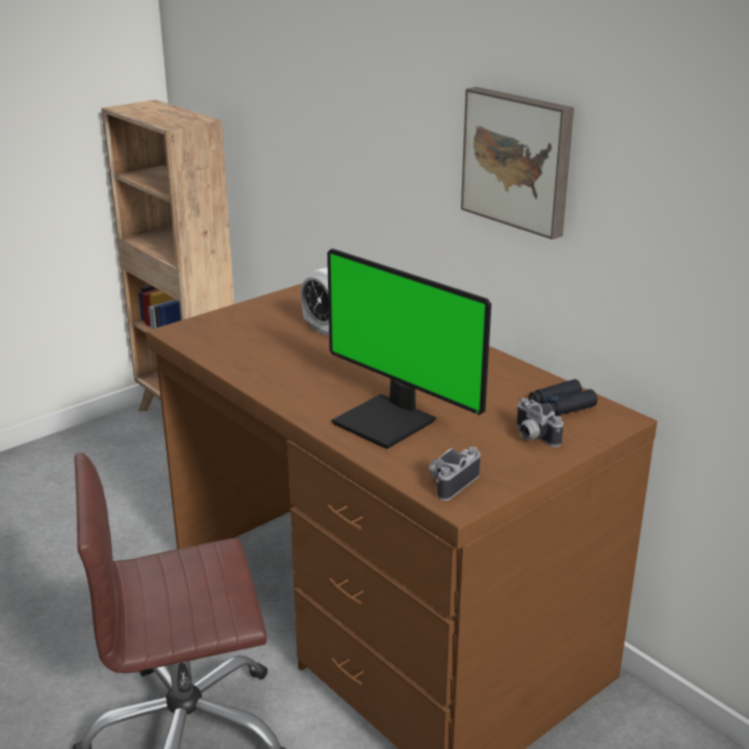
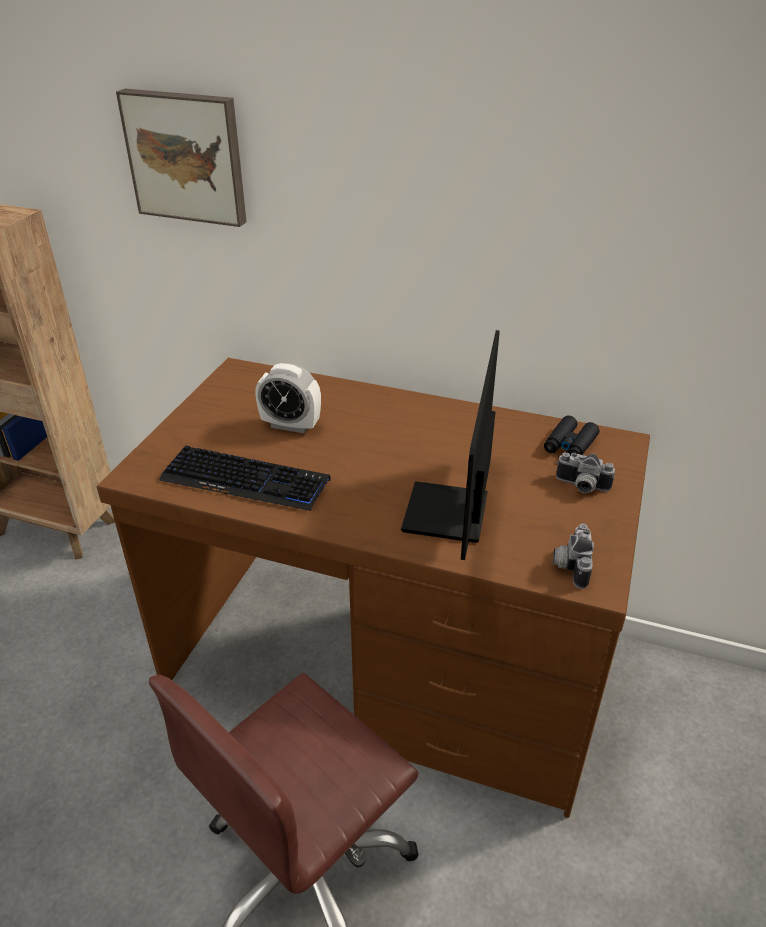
camera: 30 degrees left, 10 degrees up
(252, 355) = (245, 480): none -> keyboard
(388, 421) = (450, 515): monitor -> monitor turned 90 degrees clockwise
(519, 160) = (478, 214): picture -> picture (187, 157)

